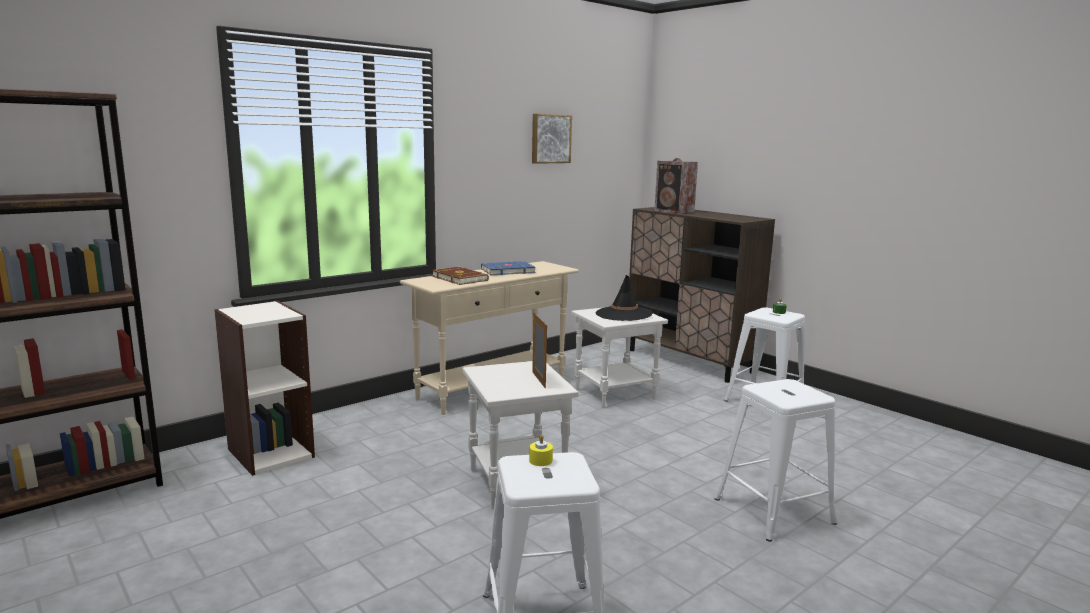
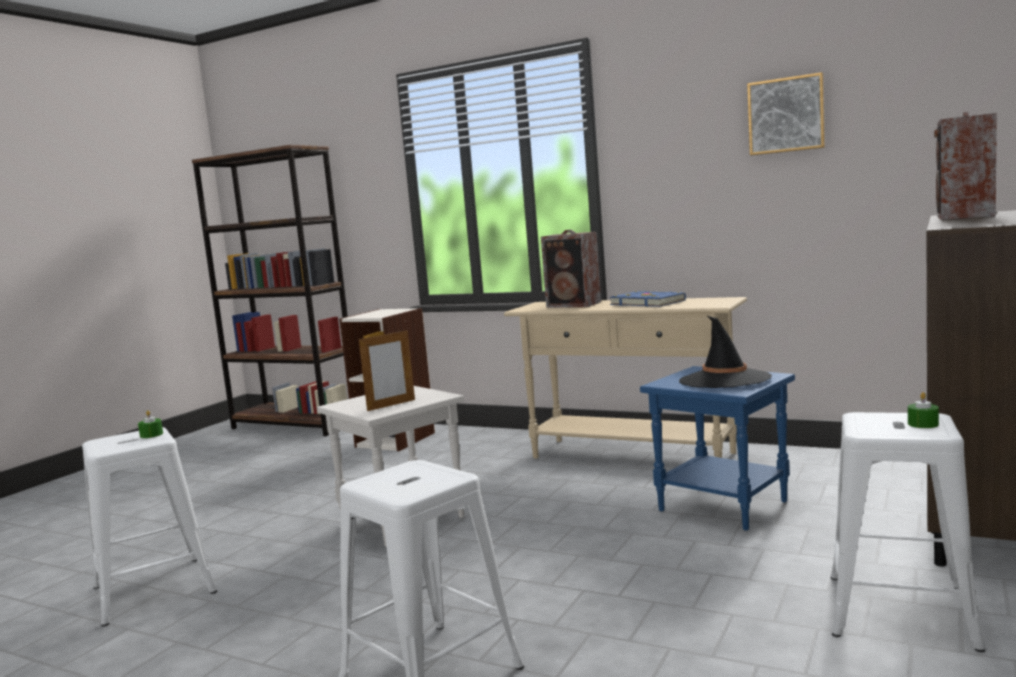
camera: 70 degrees right, 5 degrees down
(460, 278) = (575, 305): brown book -> speaker
(540, 460) = (151, 435): yellow candle -> green candle
(615, 393) = (724, 505): white side table -> blue side table

